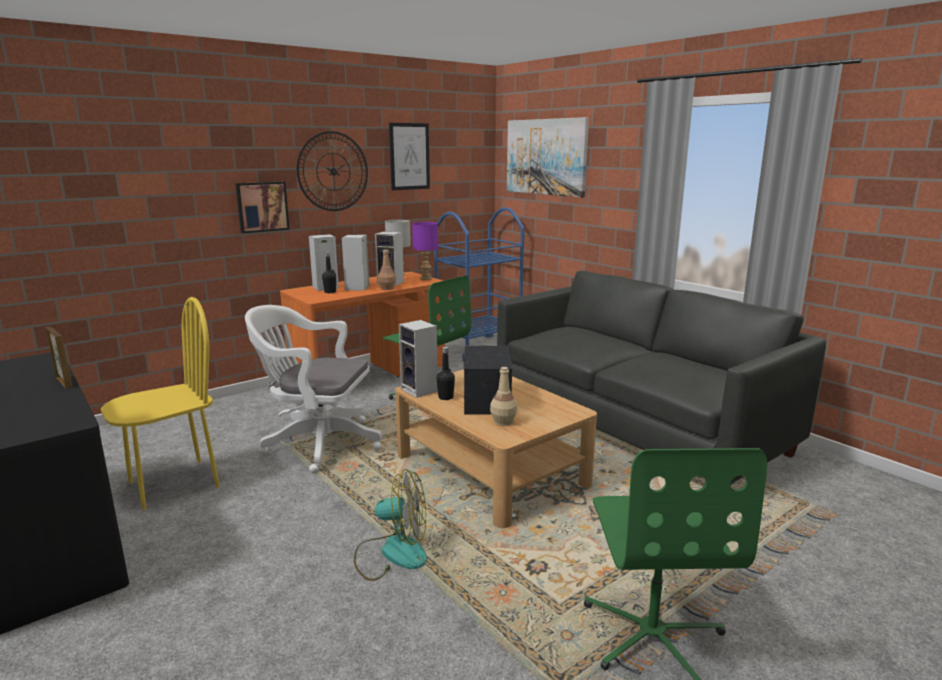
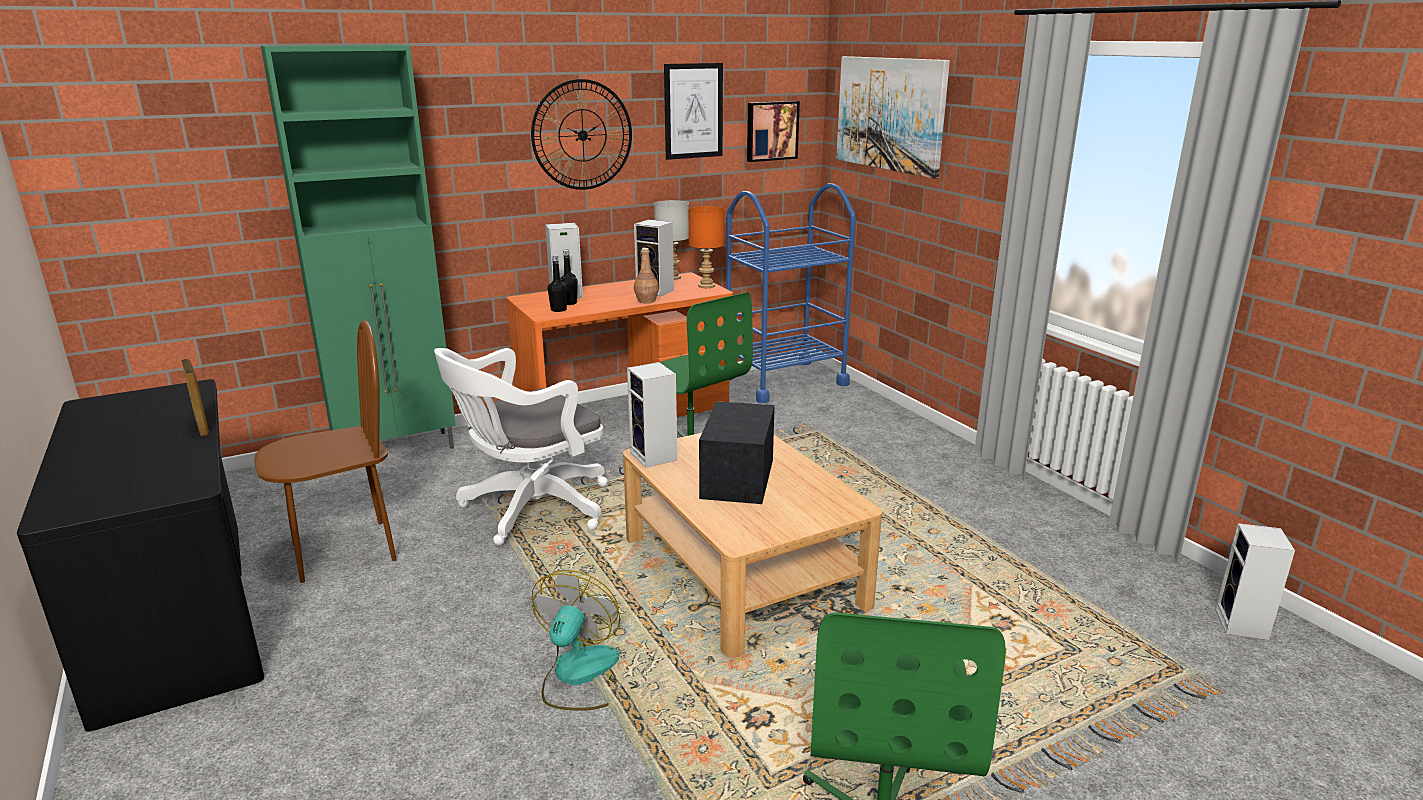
camera: 10 degrees right, 5 degrees up
(174, 484) = (344, 551): yellow chair -> brown chair
(199, 410) = (398, 450): none -> green cabinet
(262, 206) = (483, 185): picture -> picture (771, 130)
(317, 443) = (530, 510): white office chair -> white office chair turned 60 degrees counterclockwise
(357, 288) = (607, 298): speaker -> speaker (1243, 625)
(392, 553) = (580, 676): fan -> fan turned 90 degrees counterclockwise
(426, 278) = (706, 286): purple table lamp -> orange table lamp
(445, 397) = (684, 470): black bottle -> black bottle (558, 310)
(503, 421) = (746, 515): beige bottle -> none
(635, 426) = (968, 522): grey sofa -> none

